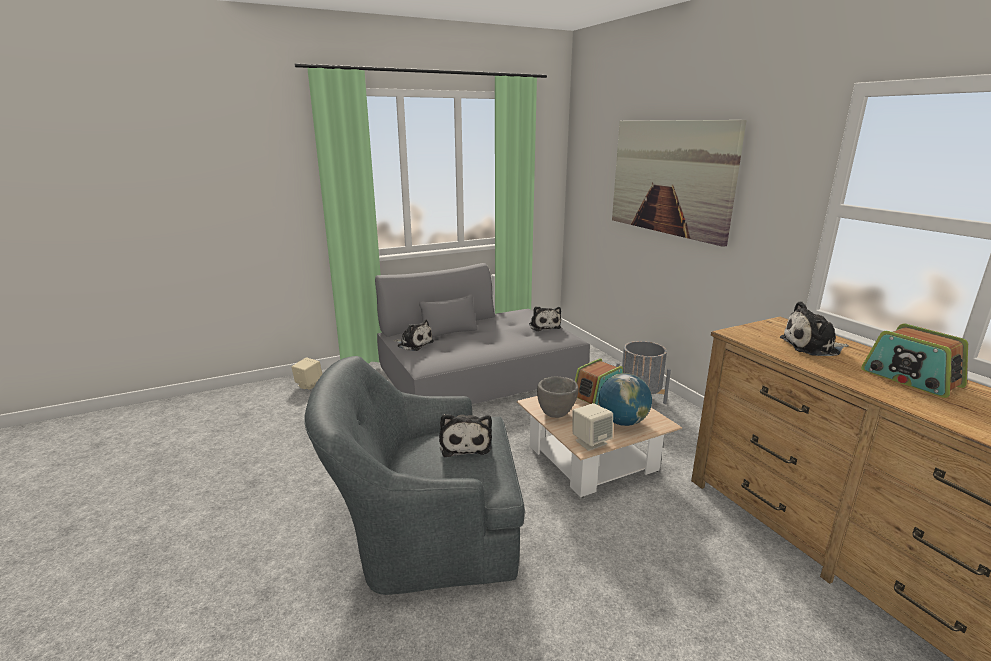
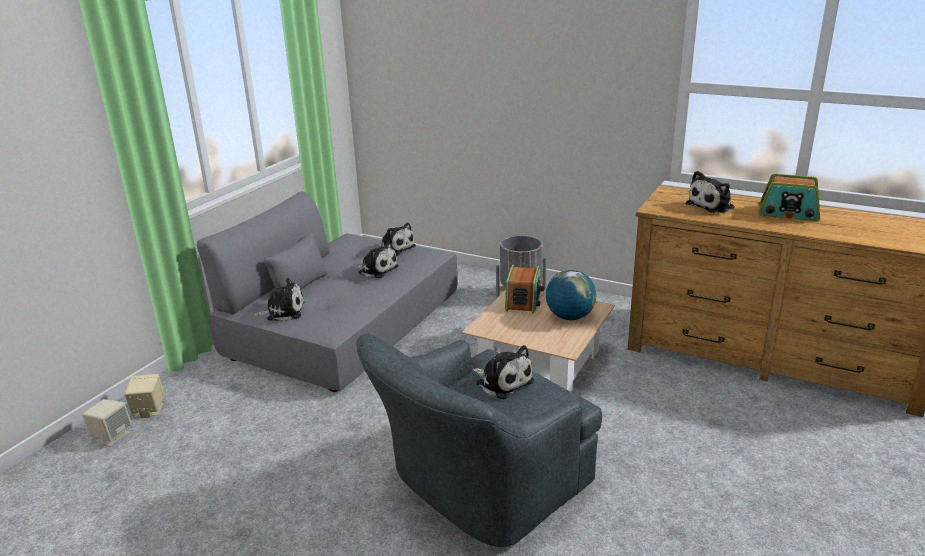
camera: 35 degrees left, 5 degrees up
(511, 336) = (376, 270): none -> plush toy
(556, 414) = (511, 331): grey bowl -> none
(591, 442) = (566, 343): beige speaker -> beige speaker (112, 436)
(670, 177) = (505, 64): picture -> none

